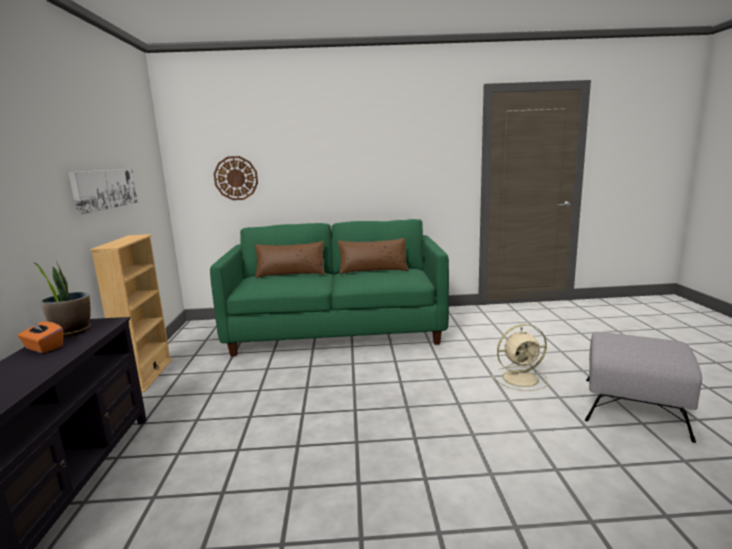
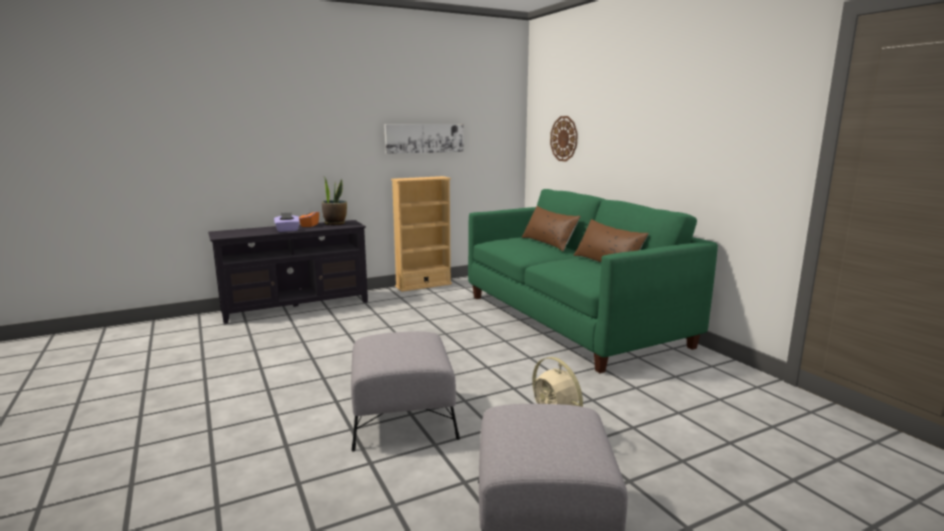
camera: 65 degrees right, 0 degrees up
(47, 364) = (287, 230): none -> purple tissue box
(477, 439) = (403, 417): none -> grey ottoman

